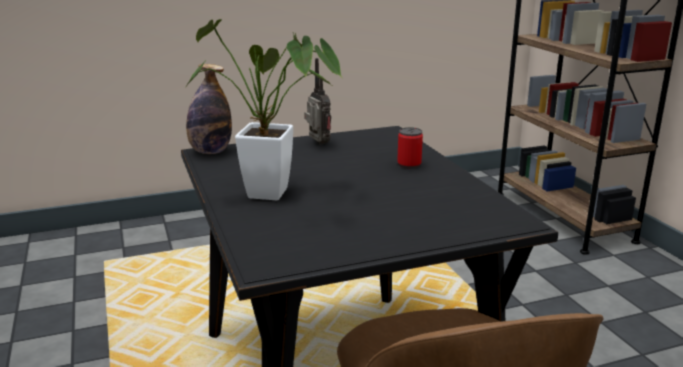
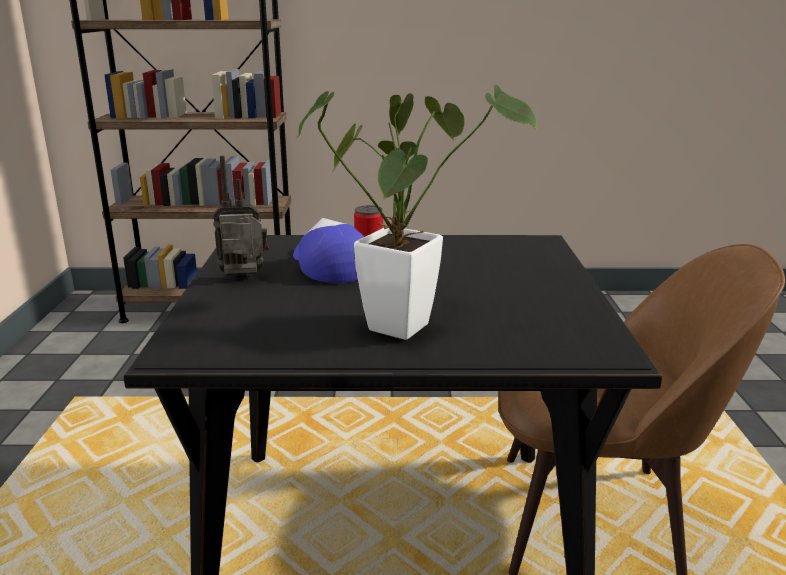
camera: 70 degrees left, 0 degrees up
(210, 151) = (180, 348): bottle -> none
(364, 159) = (329, 265): none -> cap

